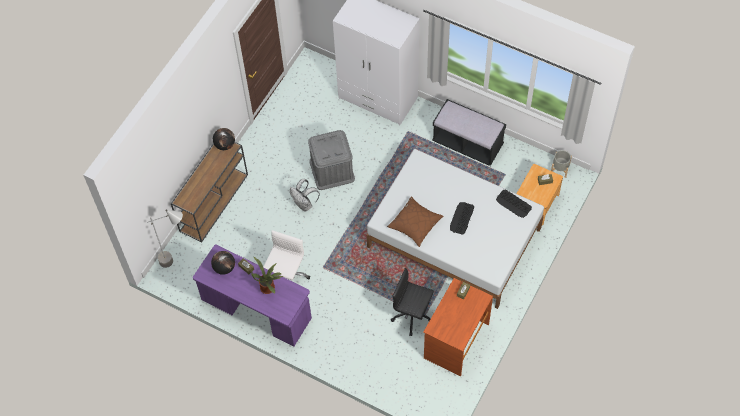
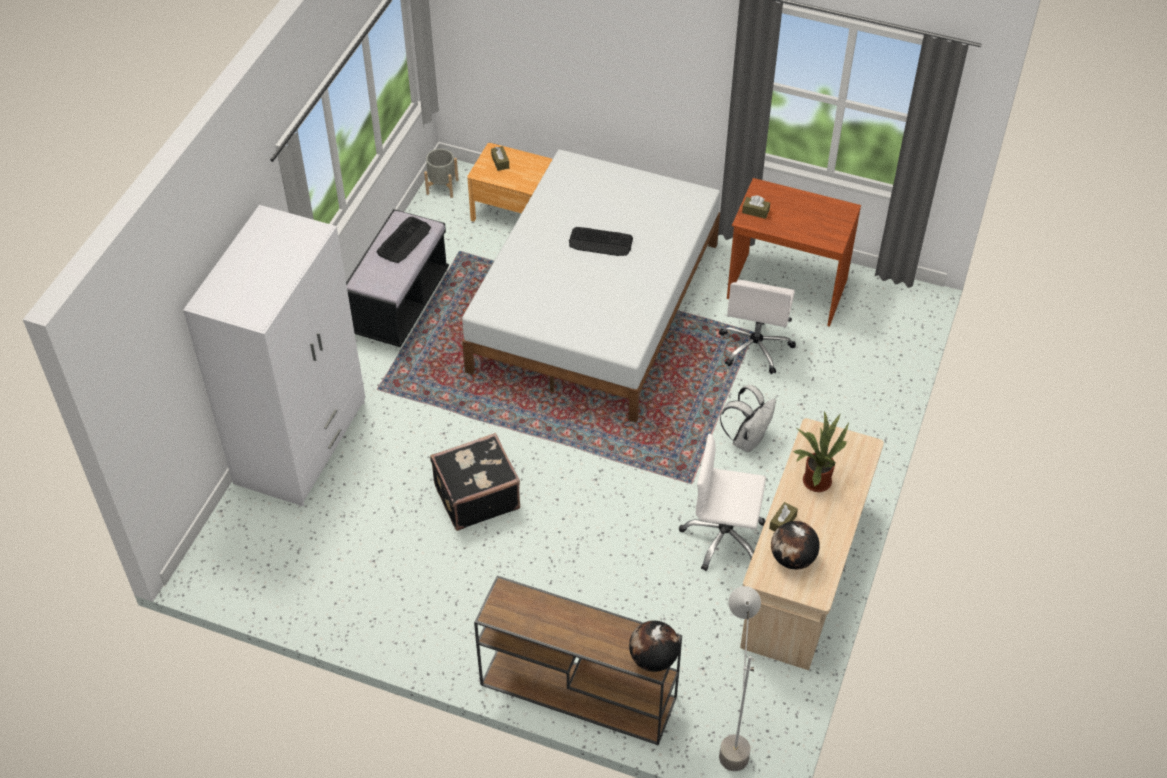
camera: 100 degrees left, 10 degrees down
(225, 145) = (500, 606): globe -> globe (653, 659)
(256, 310) = (803, 575): purple desk -> beige desk
(304, 204) = (560, 530): white backpack -> white backpack (747, 439)
(332, 170) = (476, 496): grey storage box -> black suitcase
(413, 315) = (755, 347): black office chair -> white office chair
(415, 224) = (624, 301): brown pillow -> none
(513, 204) = (561, 182): keyboard -> keyboard (404, 240)

